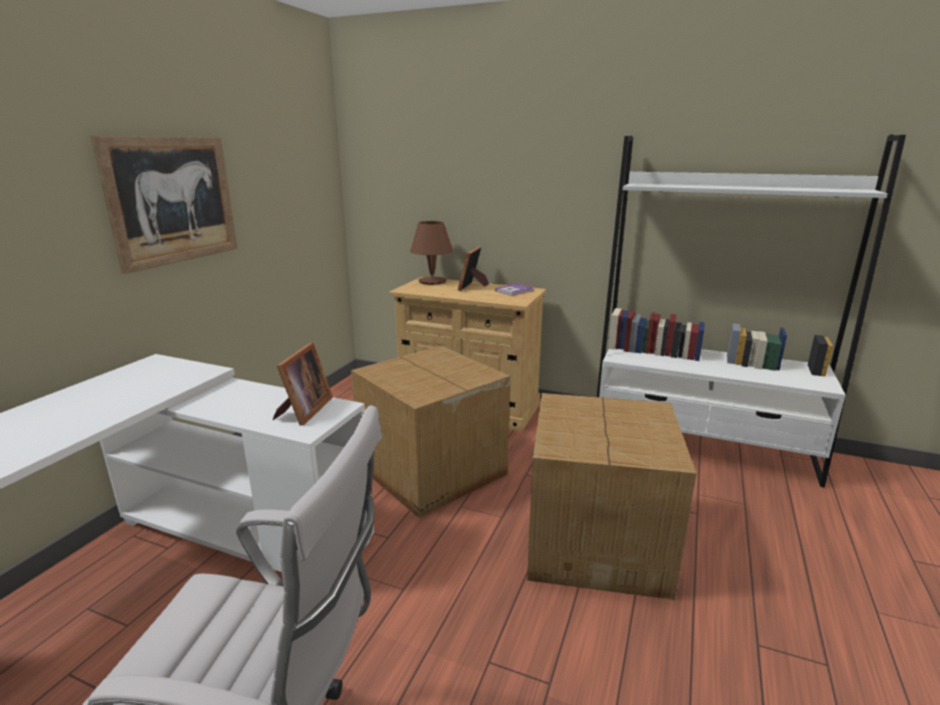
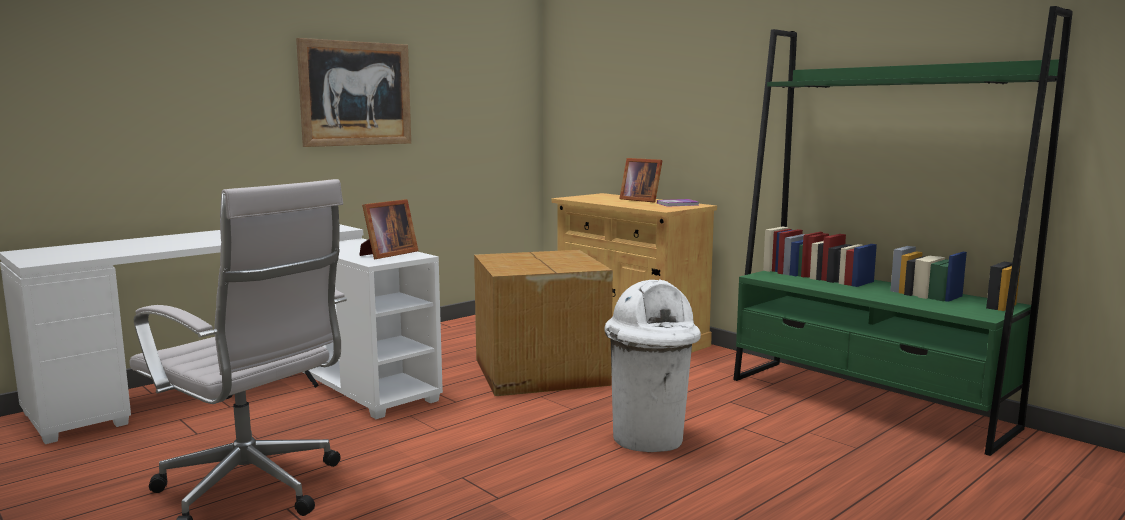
camera: 25 degrees right, 10 degrees down
(432, 281) = (606, 195): brown table lamp -> none
(473, 286) = (640, 200): picture frame -> picture frame turned 90 degrees counterclockwise
(599, 540) = (649, 439): cardboard box -> white trash can
(701, 447) = (867, 403): white bookcase -> green bookcase

